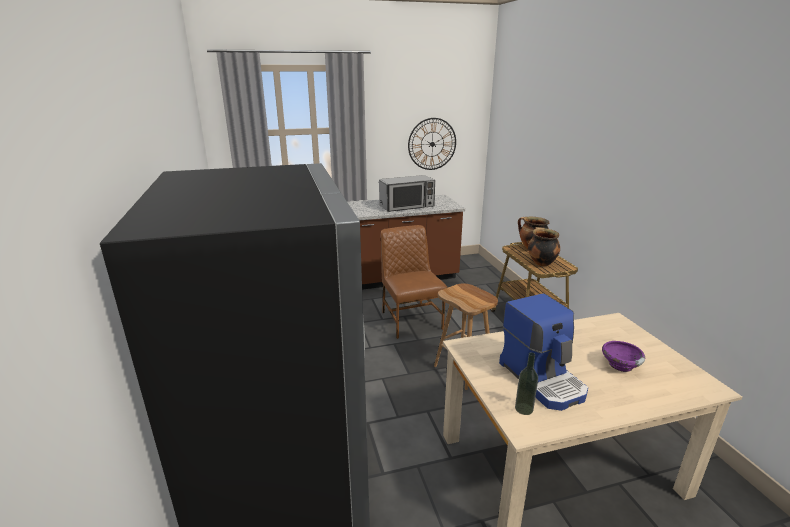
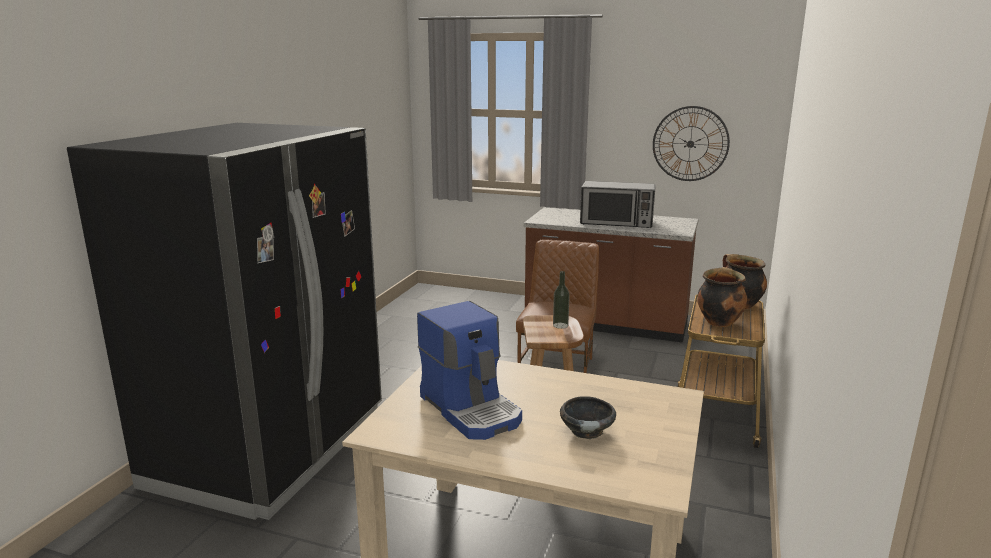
camera: 35 degrees right, 5 degrees down
(524, 408) = (406, 421): bottle -> bottle (560, 325)
(542, 379) = (472, 409): coffee machine -> coffee machine turned 45 degrees counterclockwise
(620, 365) = (587, 430): purple bowl -> black bowl

